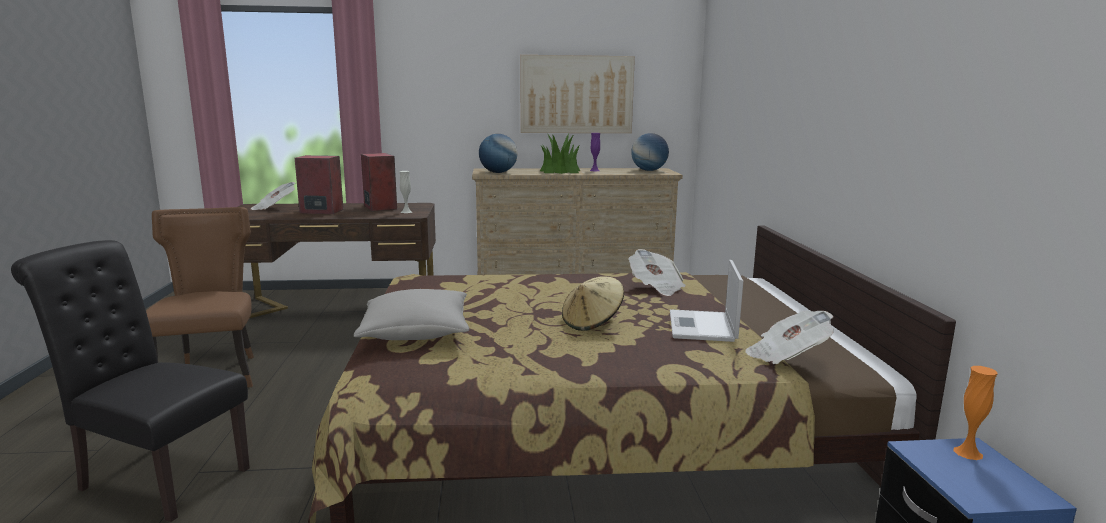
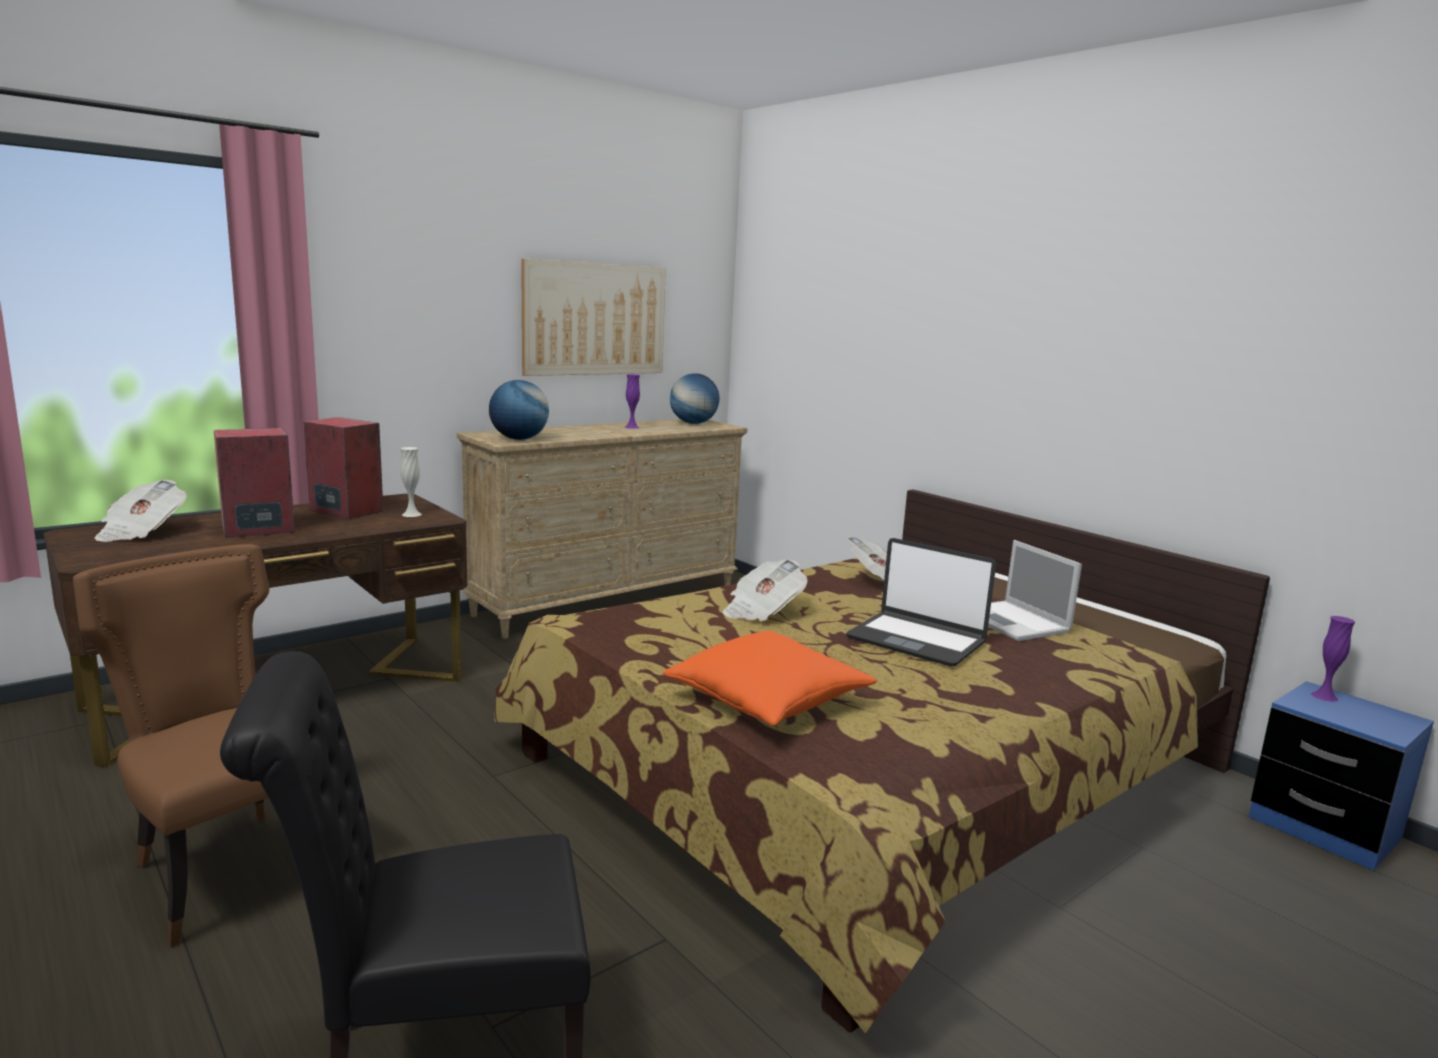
camera: 35 degrees left, 0 degrees up
(416, 332) = (768, 701): grey pillow -> orange pillow
(559, 171) = (590, 430): potted plant -> none
(592, 323) = (916, 640): beige hat -> laptop
(786, 356) = (1128, 638): newspaper -> newspaper (762, 611)
(968, 453) = (1324, 696): orange vase -> purple vase

